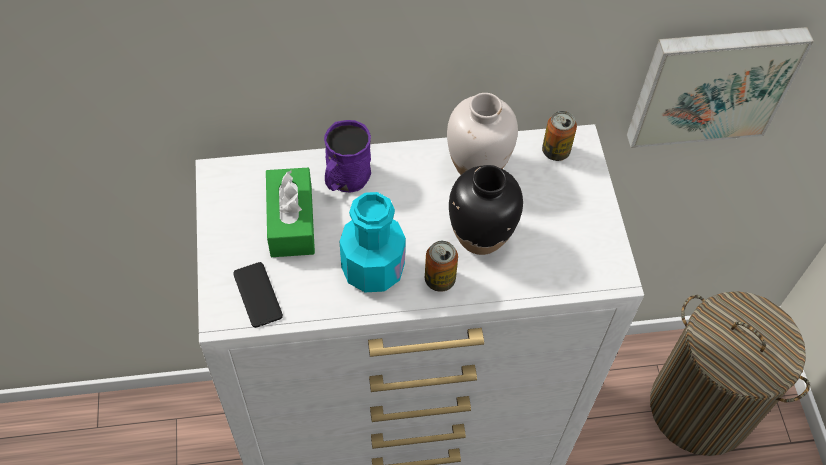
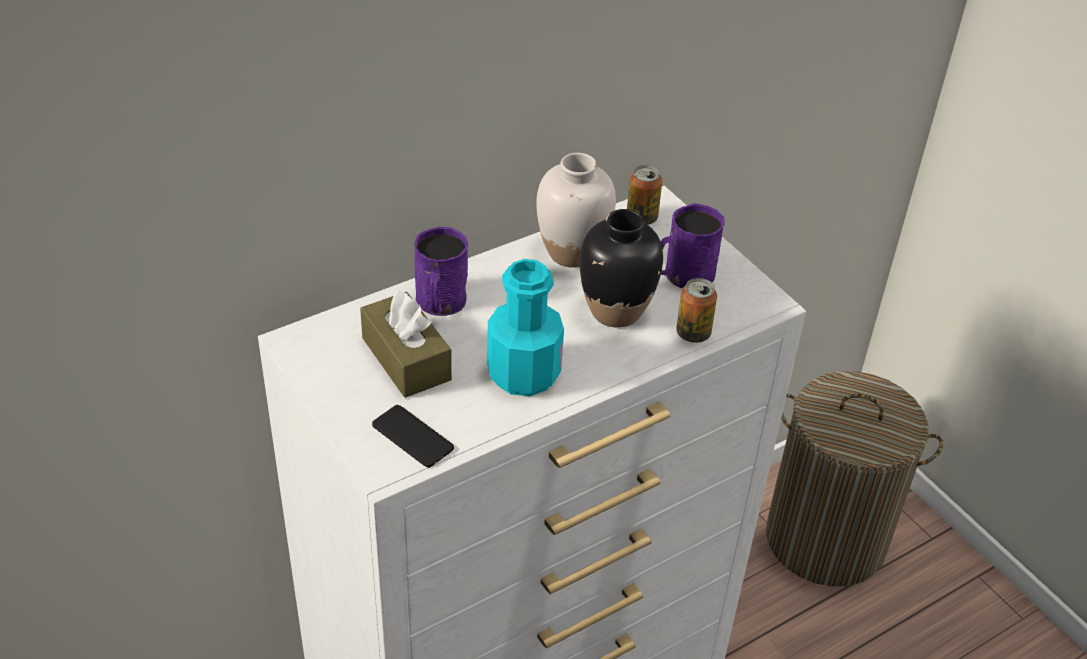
camera: 25 degrees left, 15 degrees down
(291, 221) = (406, 359): green tissue box -> brown tissue box
(439, 279) = (599, 360): can -> can (693, 333)
(557, 221) = (683, 275): none -> purple mug
(711, 83) = (759, 113): picture -> none

